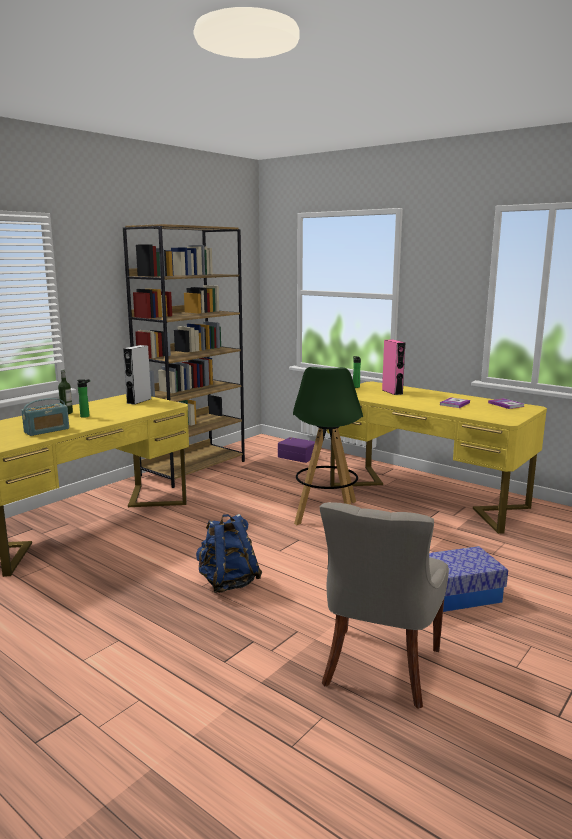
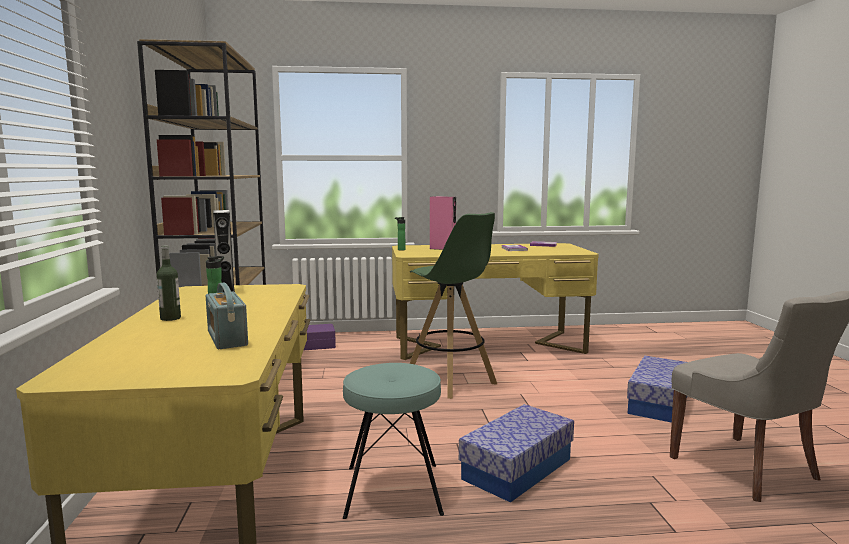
camera: 45 degrees left, 5 degrees down
(47, 430) = (227, 339): radio -> radio turned 150 degrees clockwise
(146, 559) = (392, 490): none -> turquoise stool
(228, 582) = (517, 469): blue backpack -> storage box

